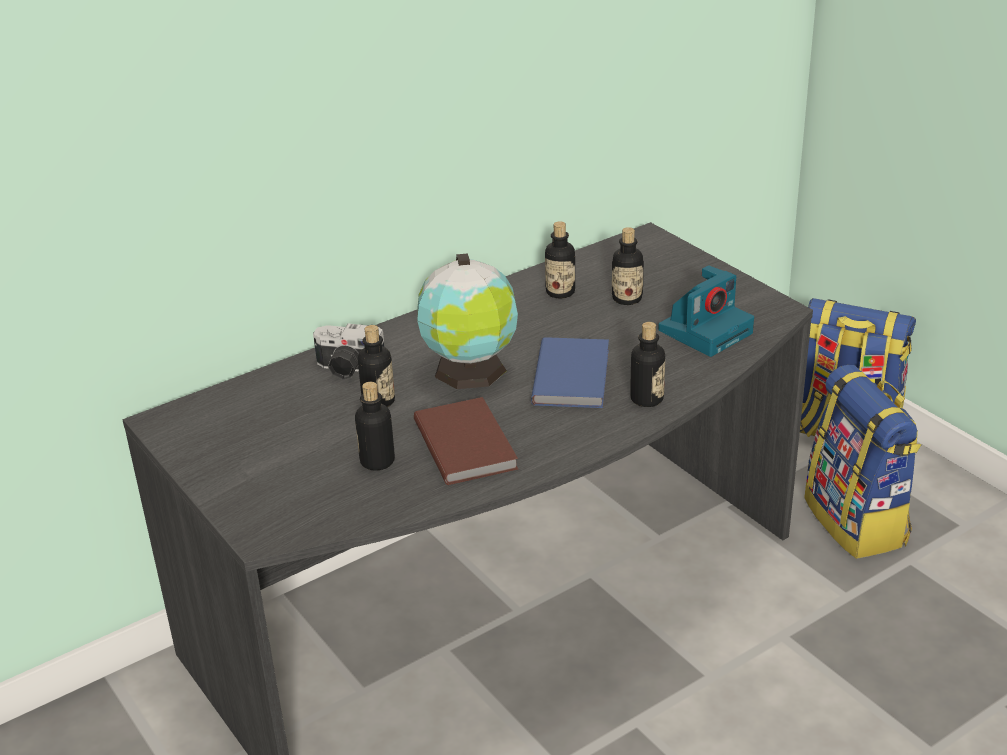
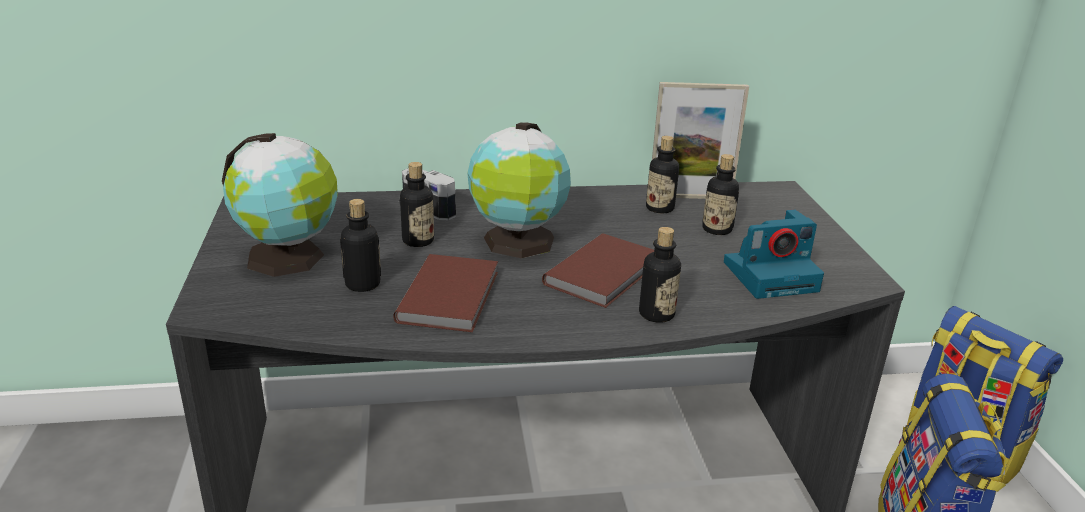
camera: 25 degrees right, 5 degrees down
(278, 461) = (289, 258): none -> globe
(574, 376) = (606, 273): blue book -> brown book
(576, 271) = (690, 197): none -> picture frame

